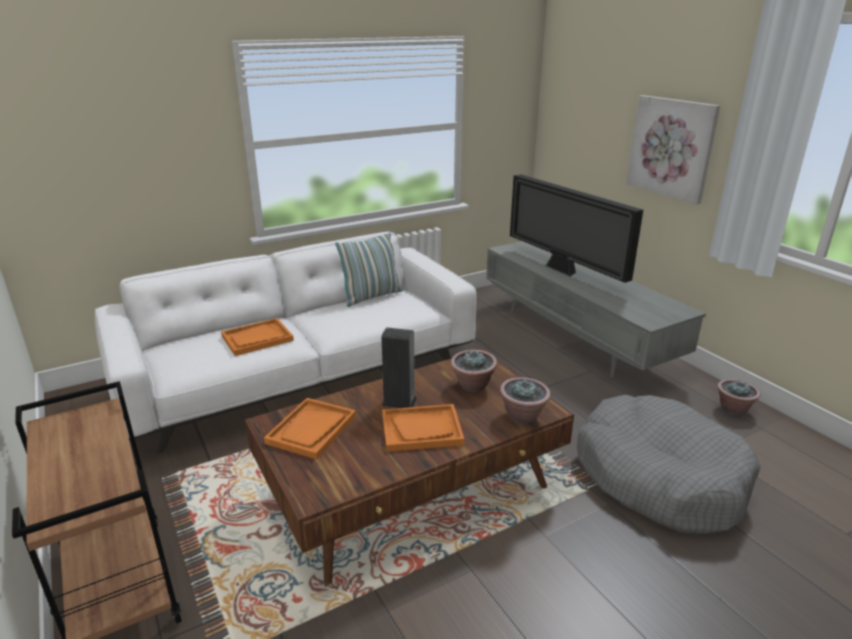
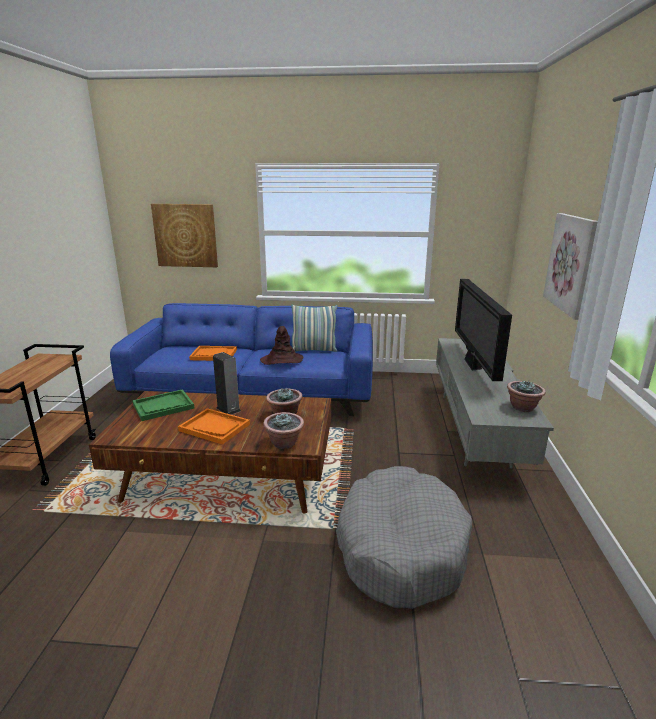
camera: 35 degrees right, 5 degrees down
(124, 164) = (185, 235): none -> picture
(300, 375) = (253, 392): white sofa -> blue sofa
(312, 429) = (163, 406): orange tray -> green tray
(359, 320) = (282, 360): none -> brown hat
(733, 409) = (551, 531): potted plant -> potted plant (522, 408)

